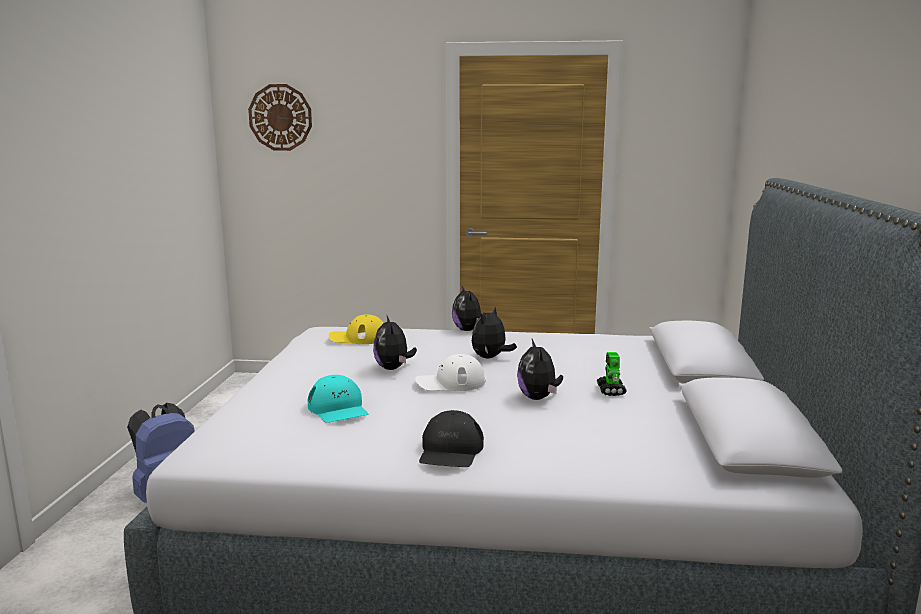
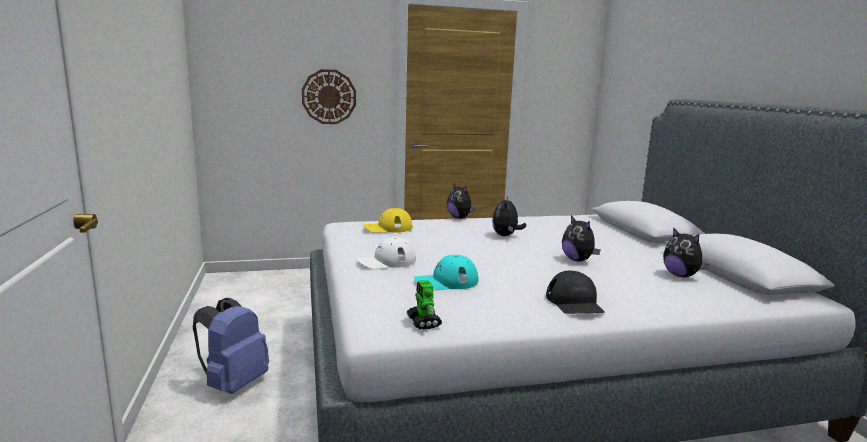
camera: 20 degrees left, 0 degrees up
(280, 117) = (253, 46): wall clock -> wall clock (329, 97)
(338, 409) = (446, 281): turquoise cap -> turquoise cap turned 120 degrees clockwise
(393, 368) = (446, 248): plush toy -> plush toy (681, 275)
(450, 382) = (504, 255): white cap -> white cap (386, 261)
(611, 391) = (617, 251): toy robot -> toy robot (424, 322)

